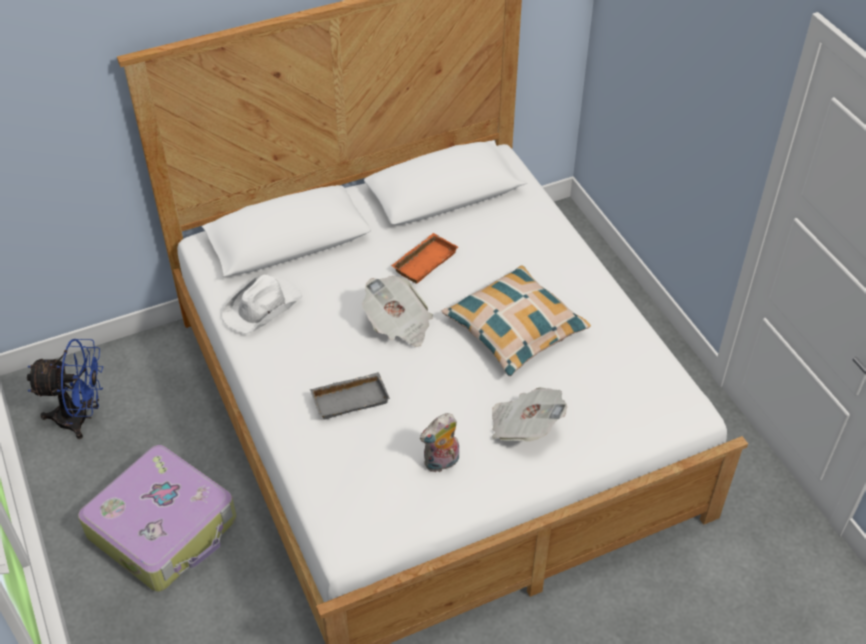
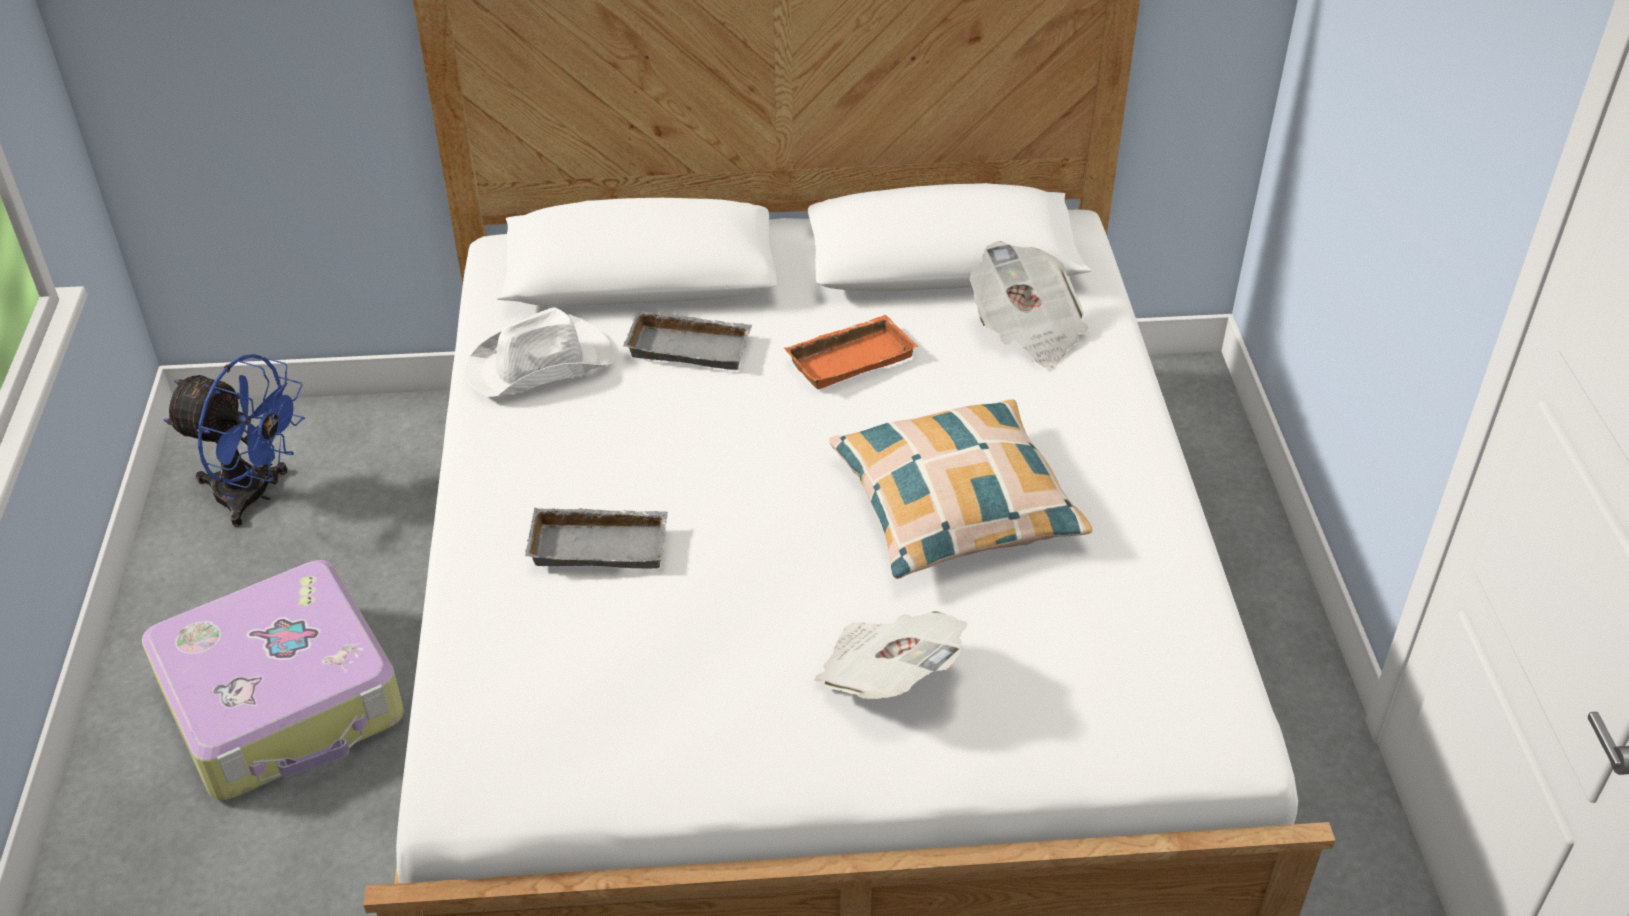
camera: 20 degrees right, 5 degrees down
(338, 275) = (691, 346): none -> grey tray
(398, 324) = (750, 446): newspaper -> newspaper (1026, 330)
(441, 463) = (702, 698): plush toy -> none

